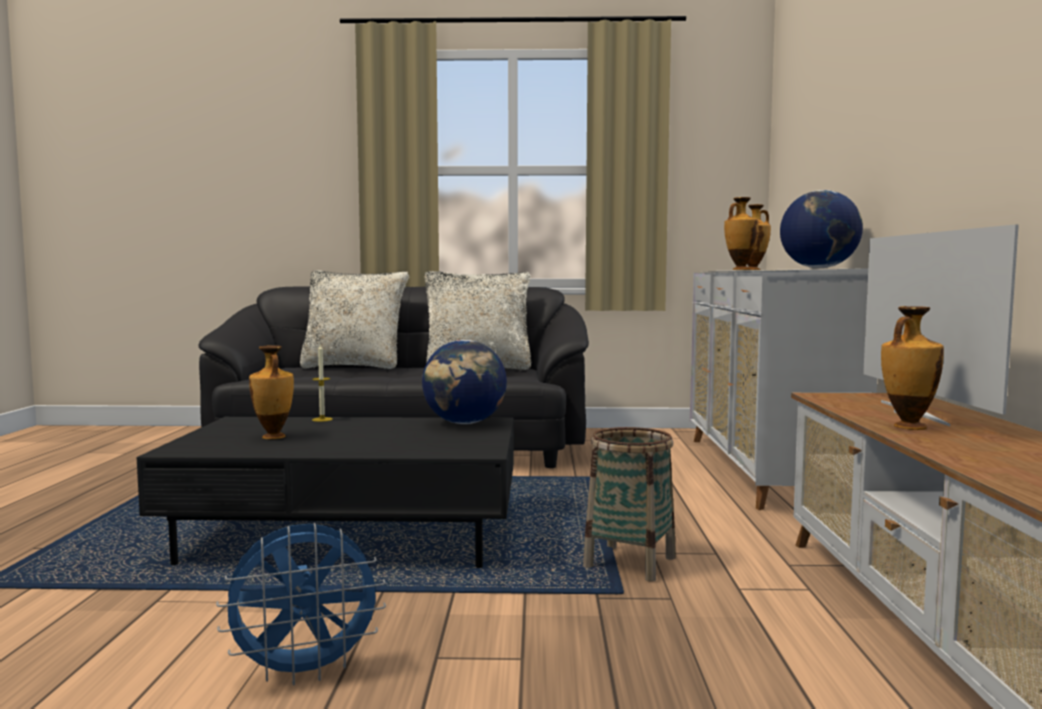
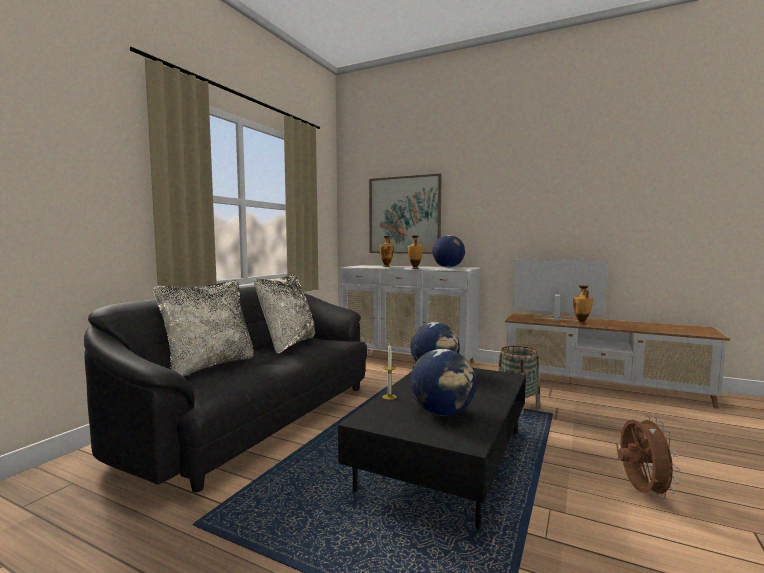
camera: 65 degrees left, 0 degrees up
(273, 437) = (442, 413): vase -> globe
(305, 672) = (641, 491): blue fan -> brown fan
(818, 156) = (404, 215): none -> picture

